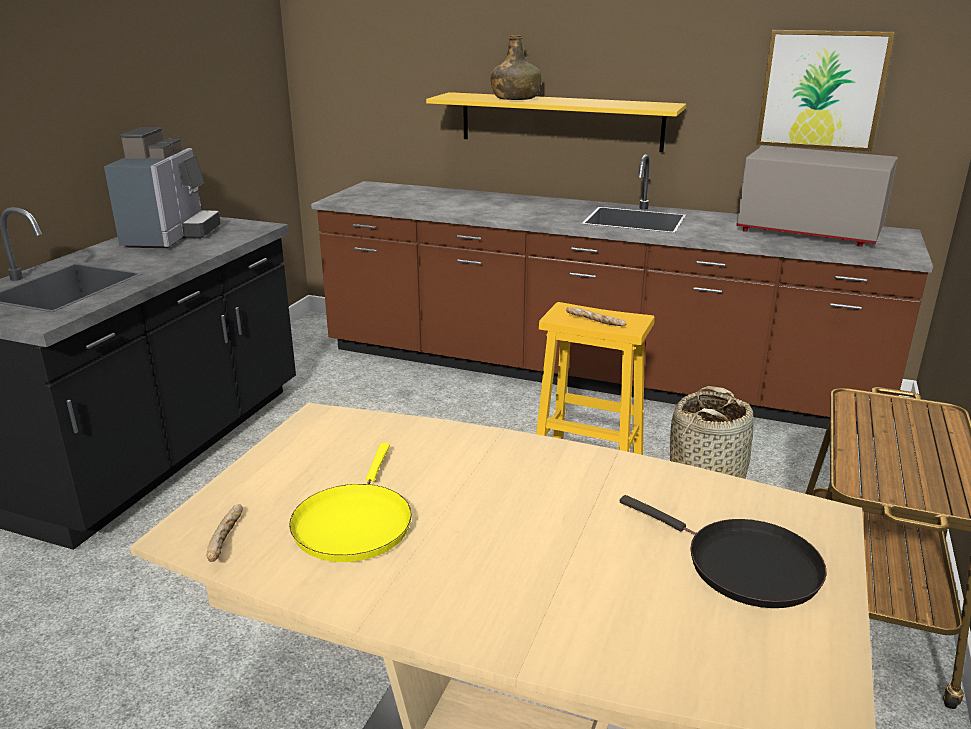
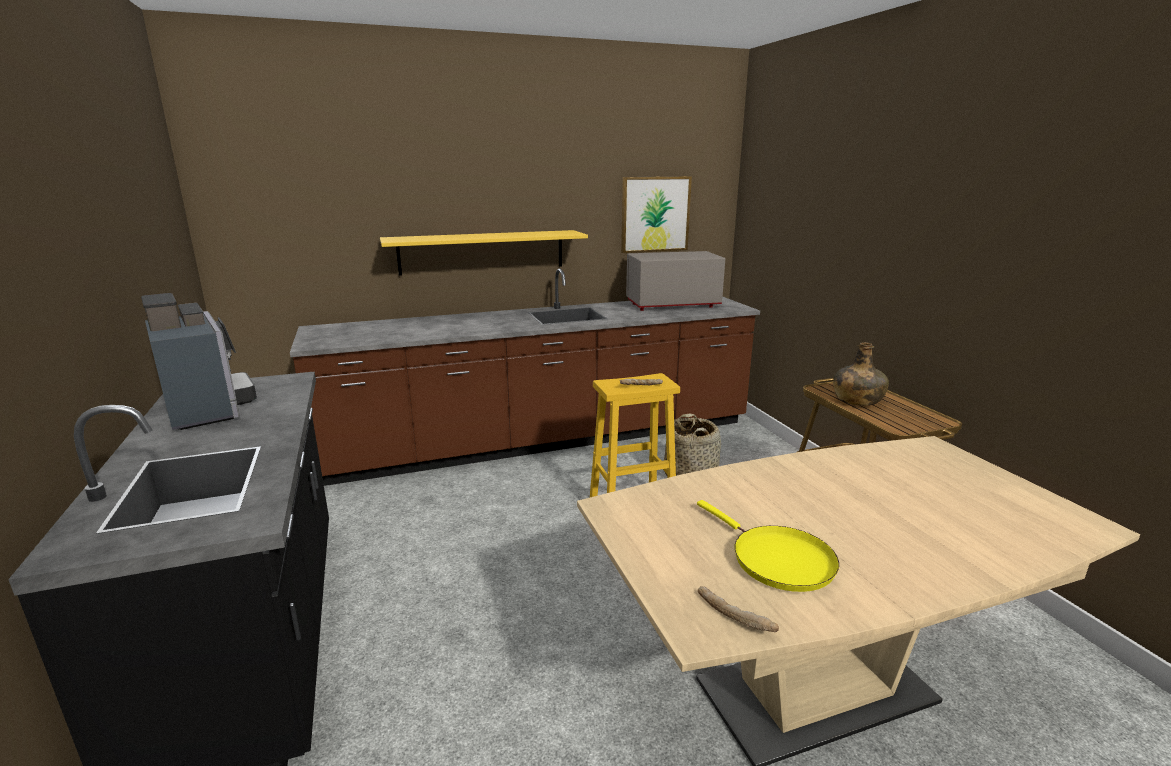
camera: 40 degrees left, 5 degrees down
(515, 98) = (453, 236): green bottle -> green bottle (856, 400)
(744, 565) = (958, 482): black frying pan -> none

